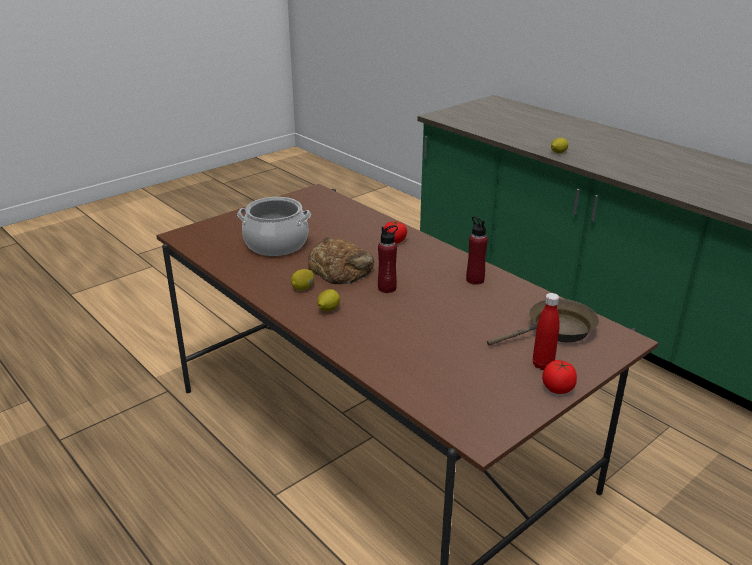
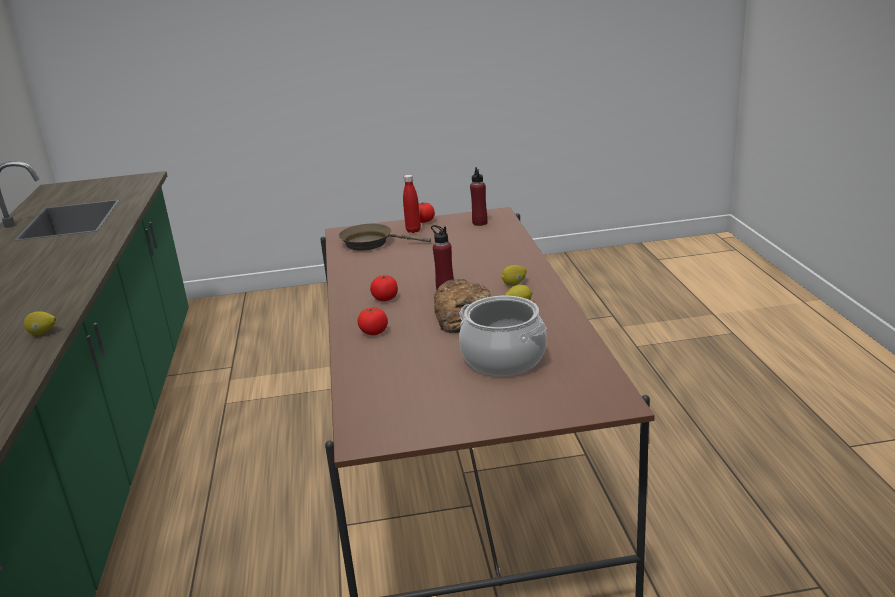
camera: 145 degrees left, 5 degrees down
(428, 268) = (385, 298): none -> tomato
(475, 280) = (365, 281): red bottle -> red bottle (480, 223)

